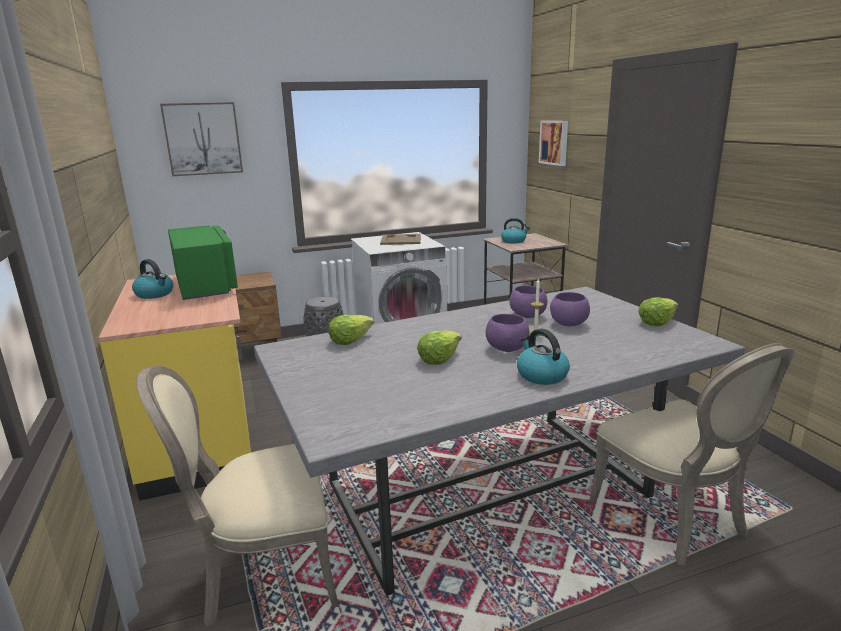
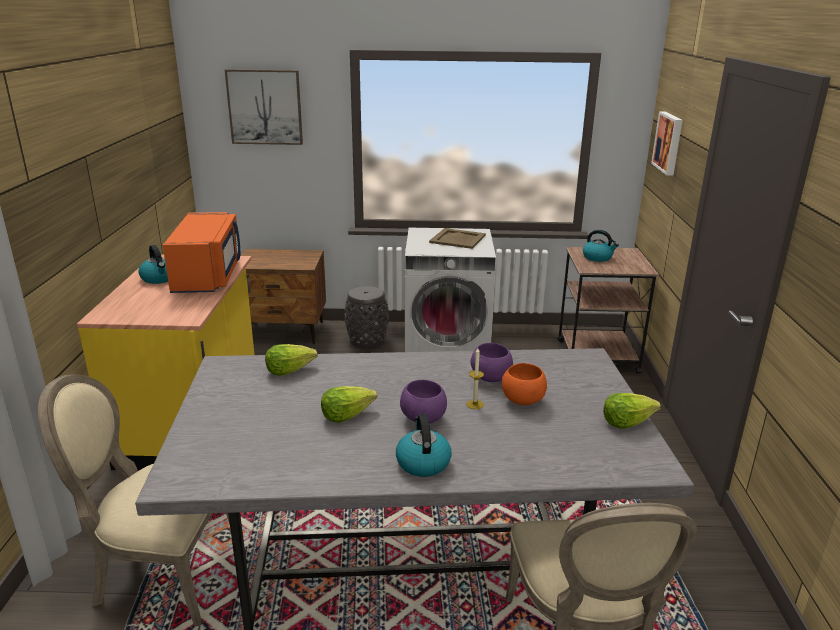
camera: 20 degrees right, 5 degrees up
(206, 286) = (208, 276): green microwave -> orange microwave
(568, 324) = (522, 400): purple bowl -> orange bowl

